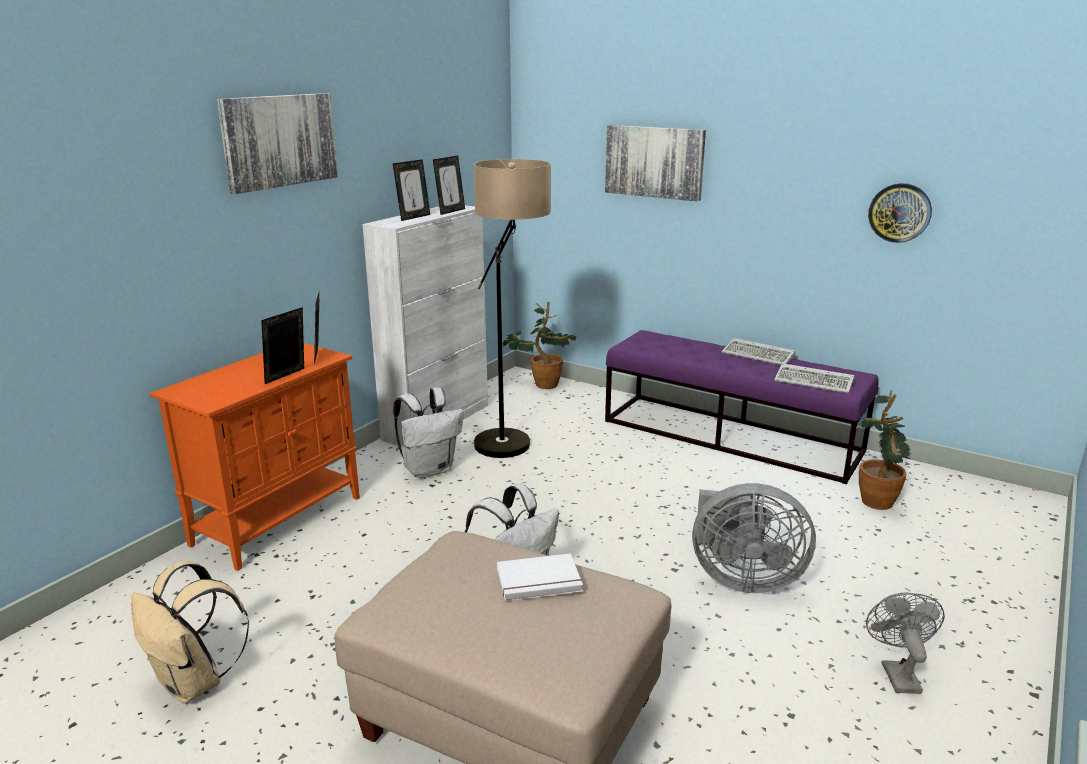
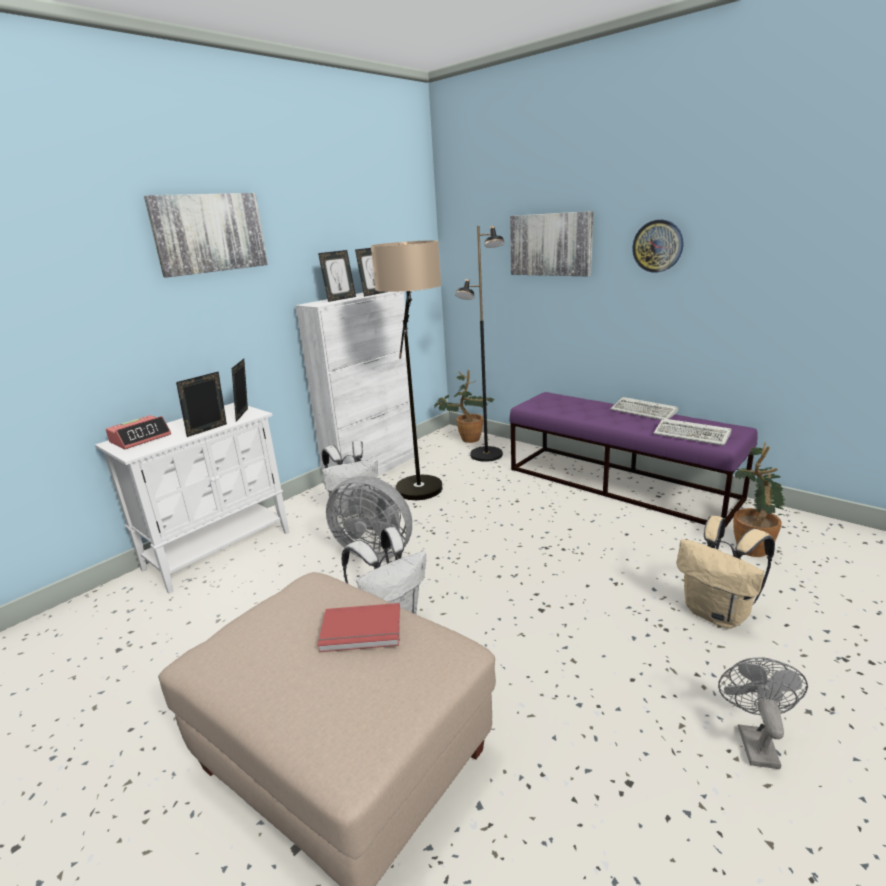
camera: 10 degrees right, 0 degrees up
(195, 683) = (89, 699): beige backpack -> beige backpack (718, 614)
(206, 386) = (141, 438): none -> alarm clock
(279, 520) = (219, 549): orange cabinet -> white cabinet
(539, 581) = (361, 631): white book -> red book
(571, 404) = (486, 455): none -> black floor lamp
(742, 578) = (604, 622): grey fan -> grey fan (375, 550)
(899, 212) = (776, 272): wall clock -> wall clock (658, 246)

